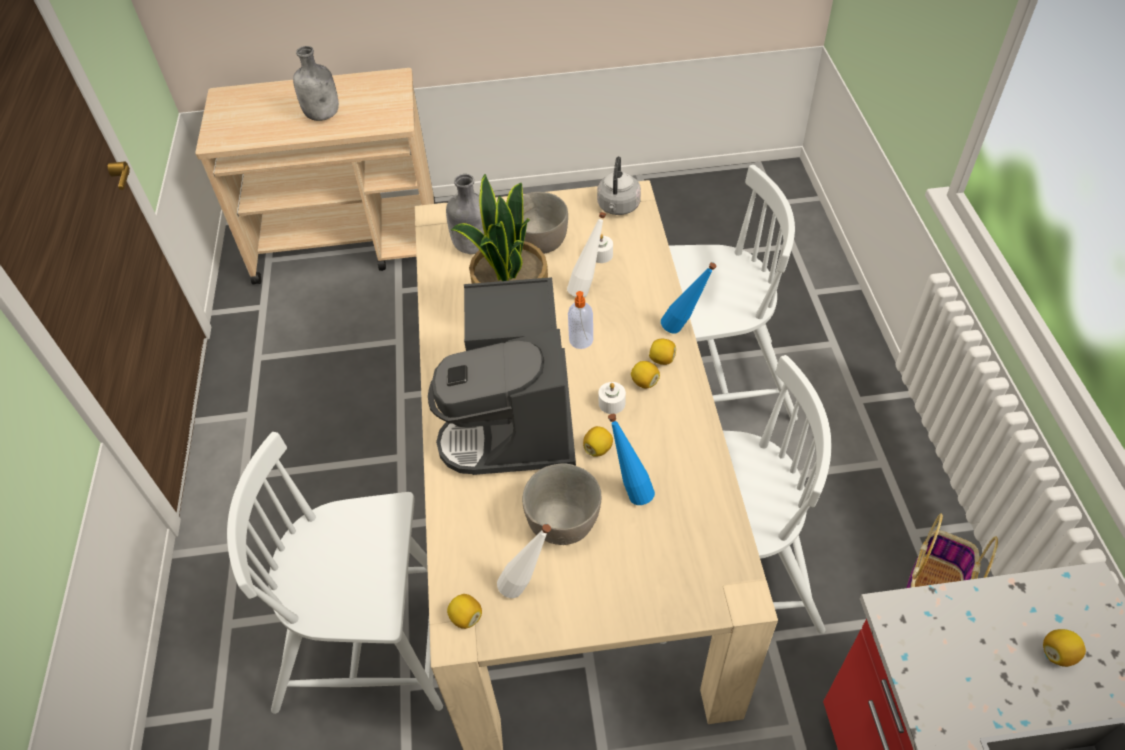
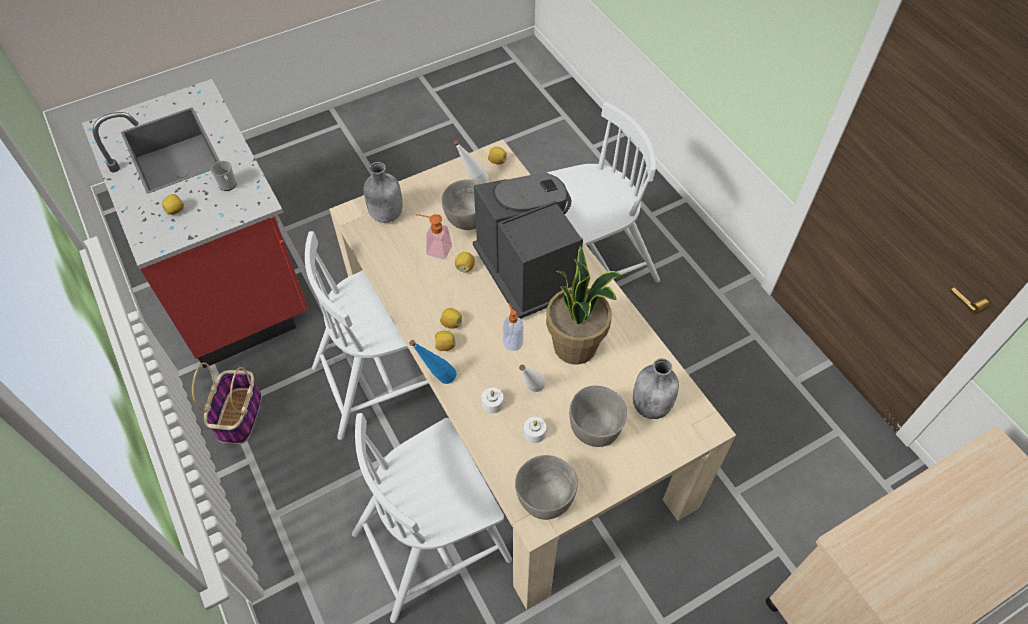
camera: 155 degrees right, 5 degrees up
(323, 115) = (932, 529): grey bottle -> grey bottle (386, 215)
(611, 403) = (468, 300): white candle -> white candle (492, 403)
(618, 207) = (544, 498): grey kettle -> grey bowl
(629, 489) = (434, 249): blue bottle -> soap dispenser
(962, 679) = (228, 185): none -> mug

